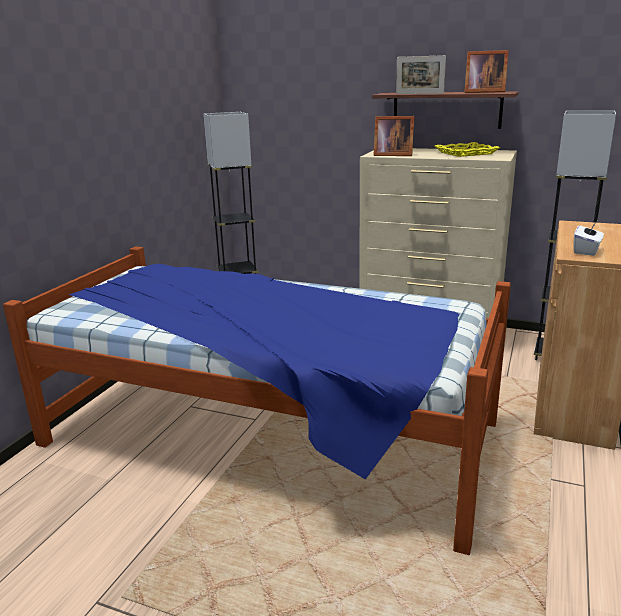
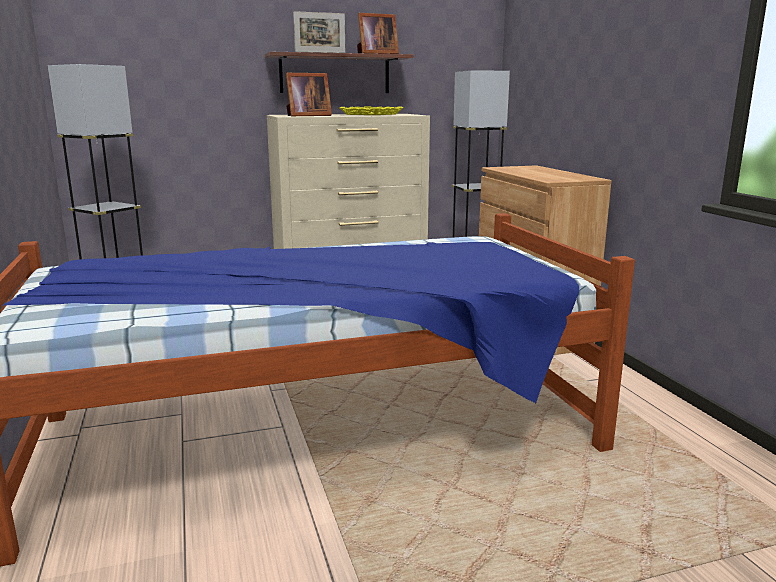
camera: 40 degrees left, 5 degrees down
(586, 251) = (553, 177): white tissue box -> none

